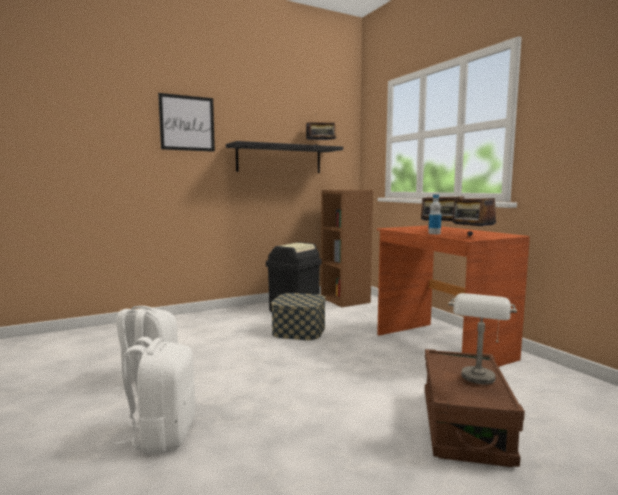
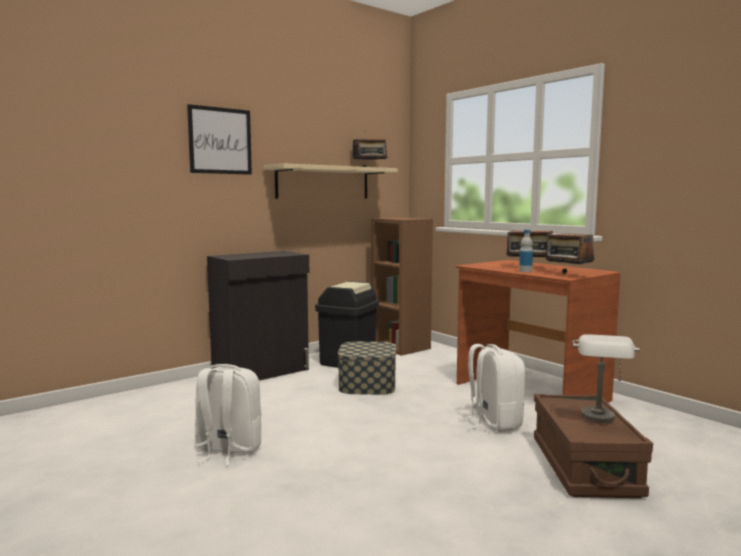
camera: 10 degrees left, 0 degrees up
(163, 436) = (286, 504): white backpack -> white backpack (493, 422)
(219, 315) = (262, 372): none -> black cabinet
(279, 159) = (323, 183): black shelf -> beige shelf

